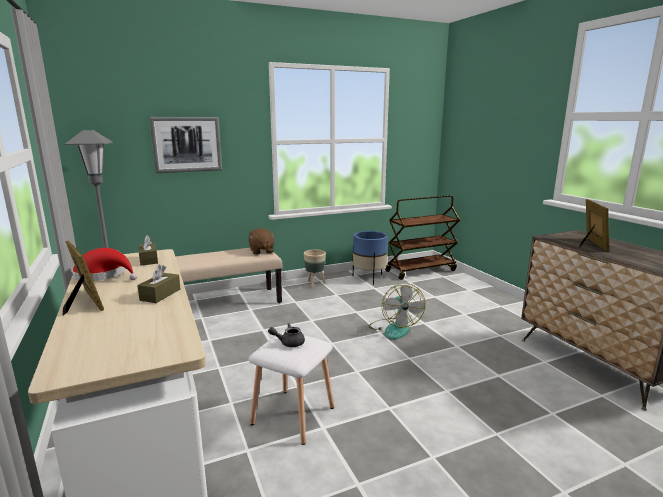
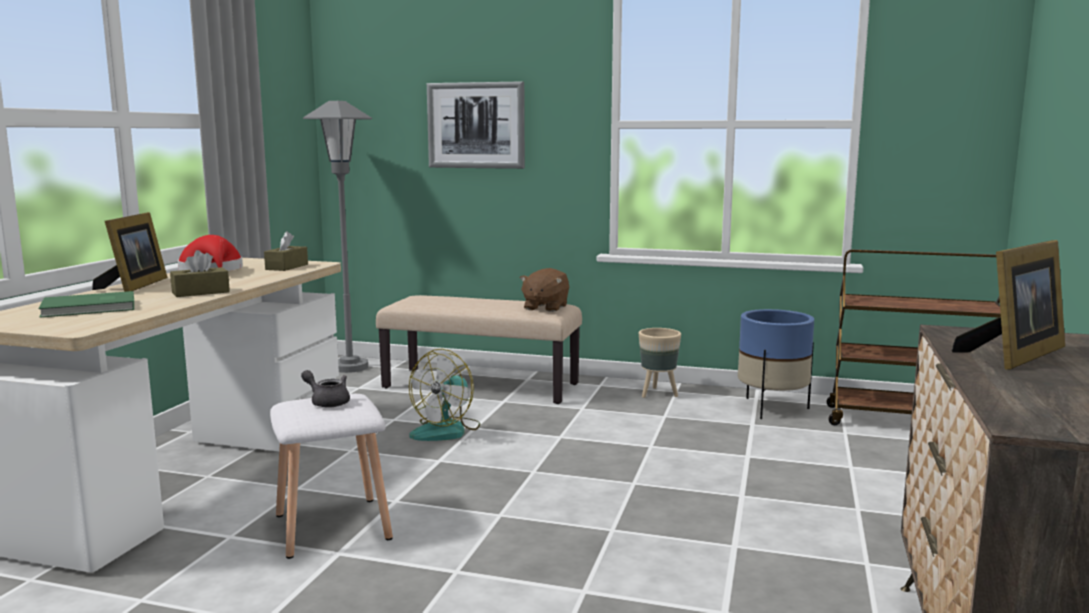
camera: 40 degrees right, 5 degrees down
(121, 331) = (90, 308): none -> green book
(394, 328) = (669, 486): fan -> fan (447, 430)

